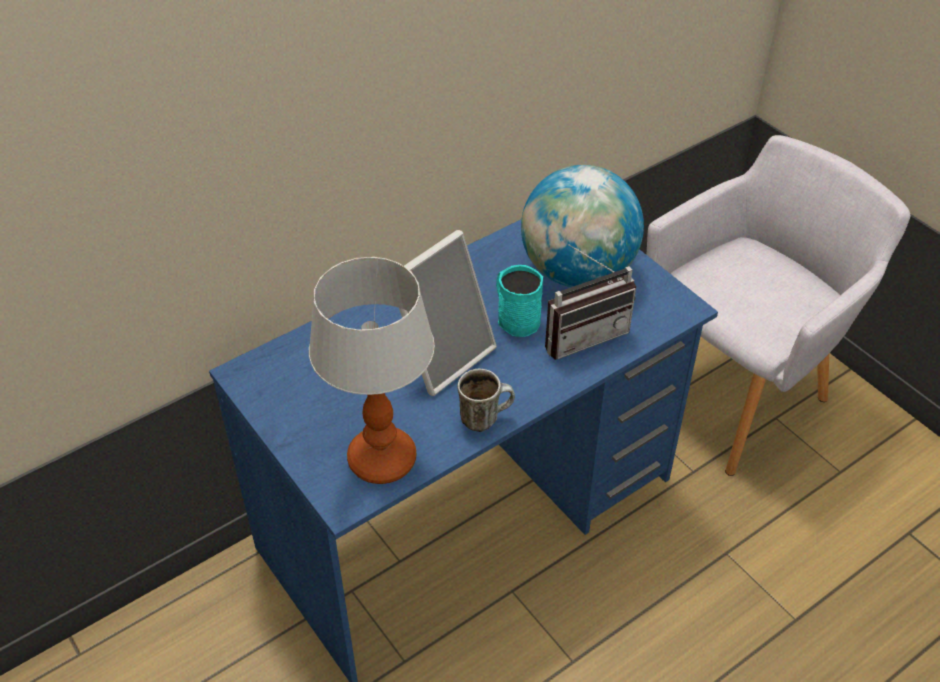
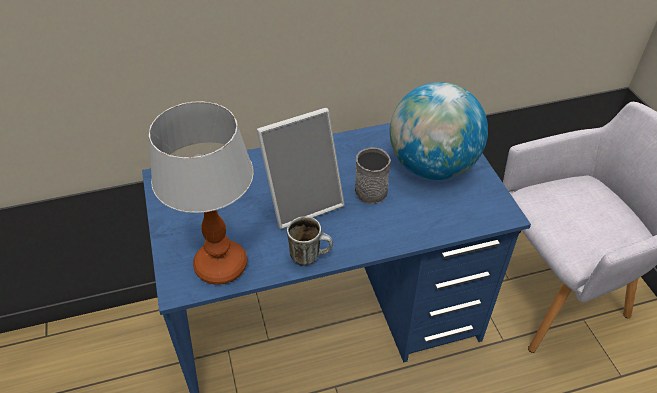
camera: 20 degrees right, 0 degrees up
(515, 317) = (369, 188): turquoise mug -> grey mug
(582, 333) = (414, 213): radio -> none

